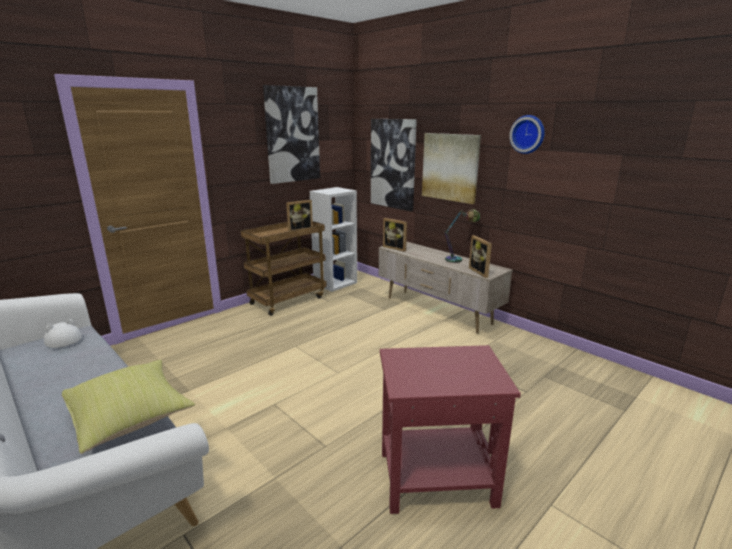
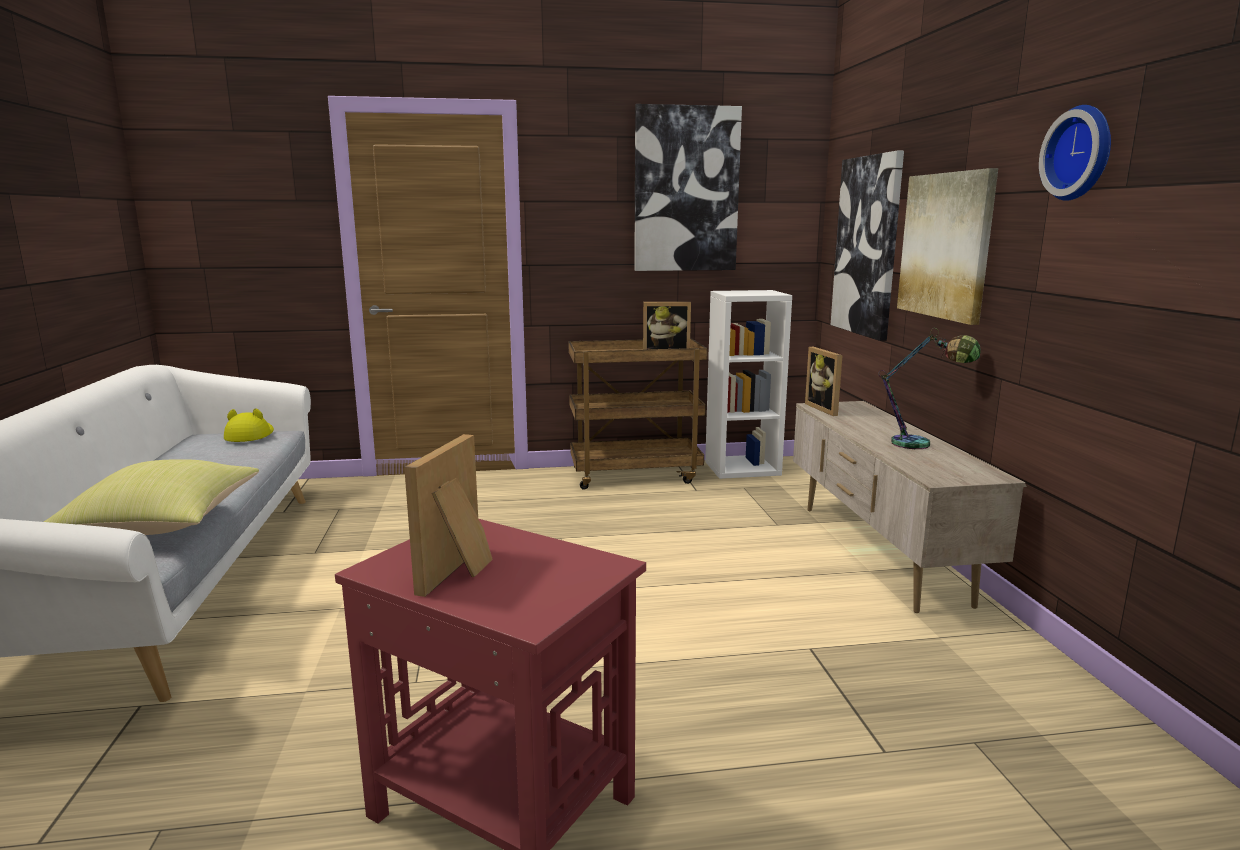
camera: 35 degrees right, 5 degrees down
(62, 339) = (250, 435): white hat -> yellow hat
(481, 272) = (935, 472): picture frame -> picture frame (461, 572)

